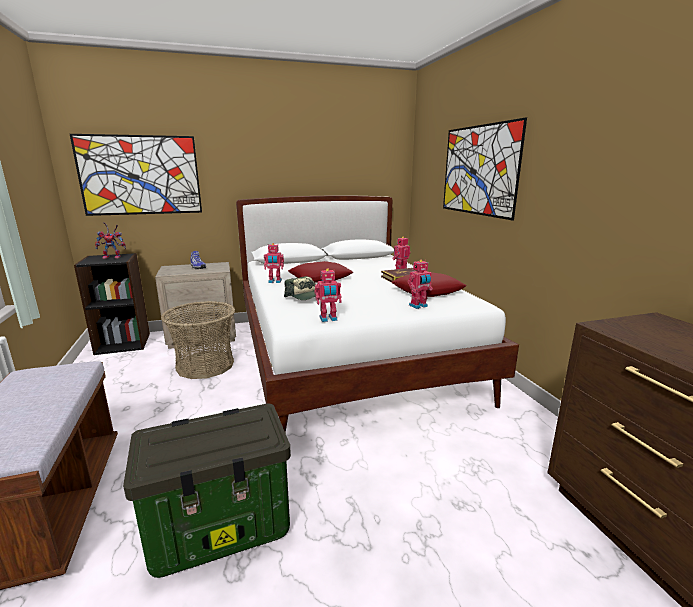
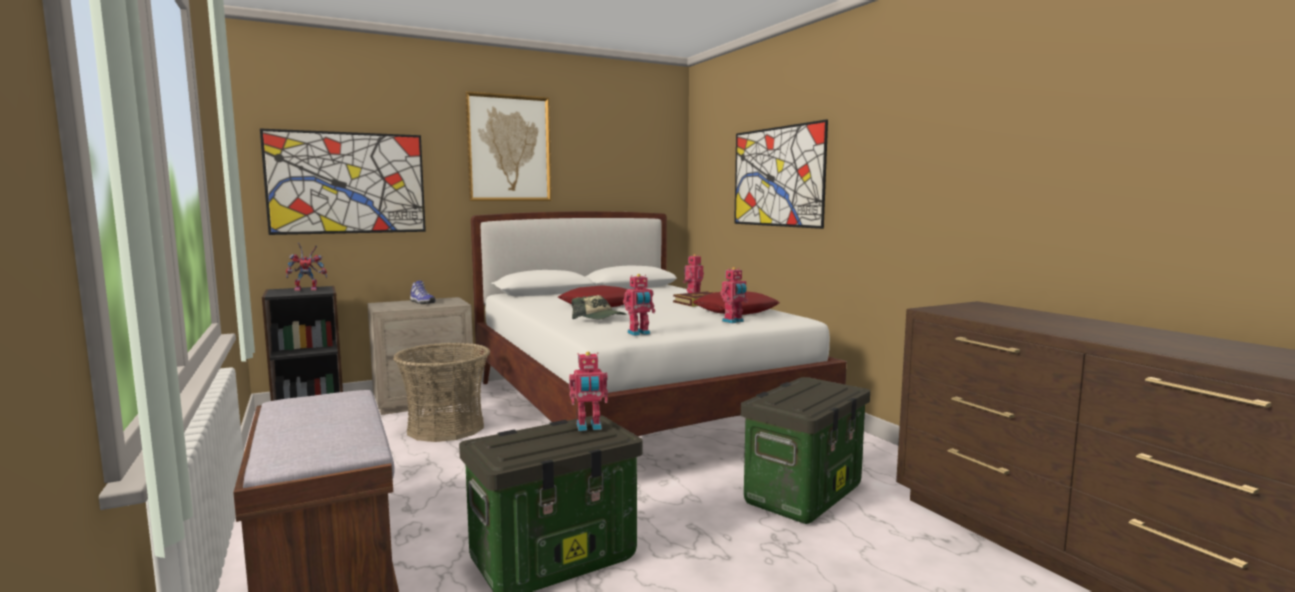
camera: 10 degrees left, 10 degrees down
(264, 145) = (509, 148): none -> picture
(275, 281) = (544, 309): toy robot -> toy robot (589, 427)
(460, 470) = (803, 494): none -> storage box

